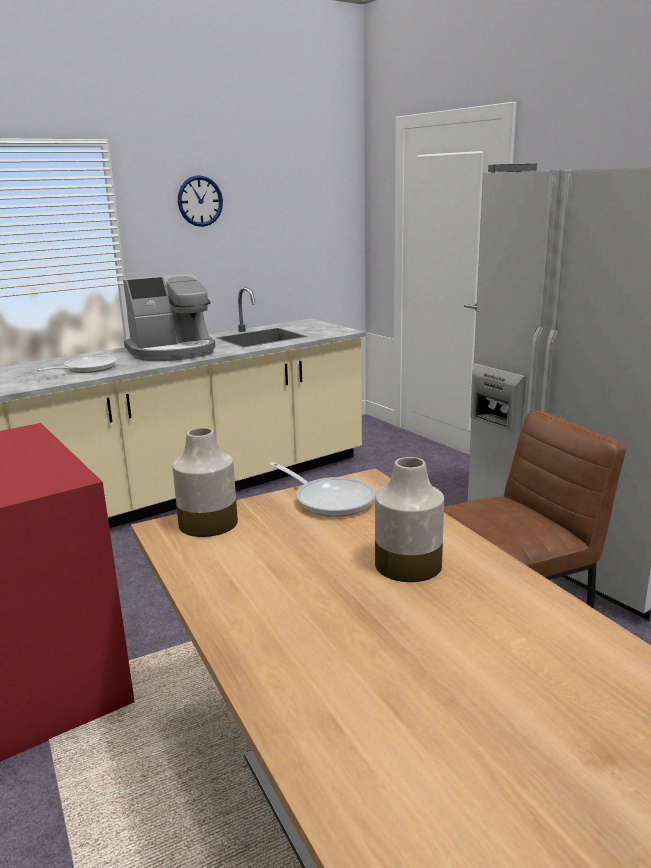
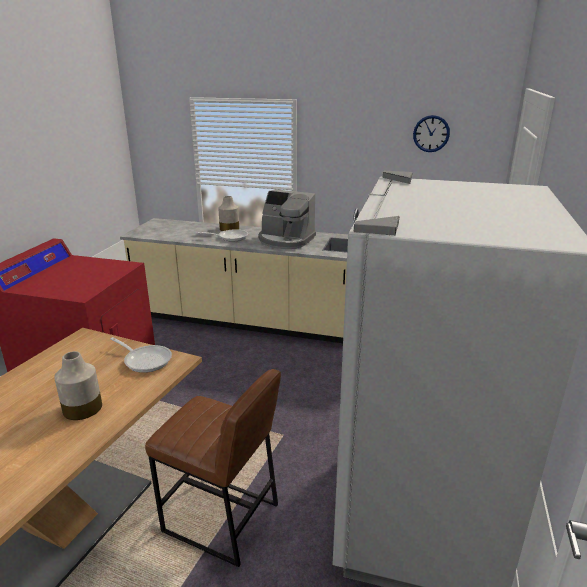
camera: 50 degrees right, 5 degrees up
(200, 201) = (354, 142): wall clock -> wall clock (431, 133)
(208, 523) = (94, 342): beige vase -> beige vase (229, 228)
(330, 499) = (145, 360): frying pan -> frying pan turned 60 degrees counterclockwise

